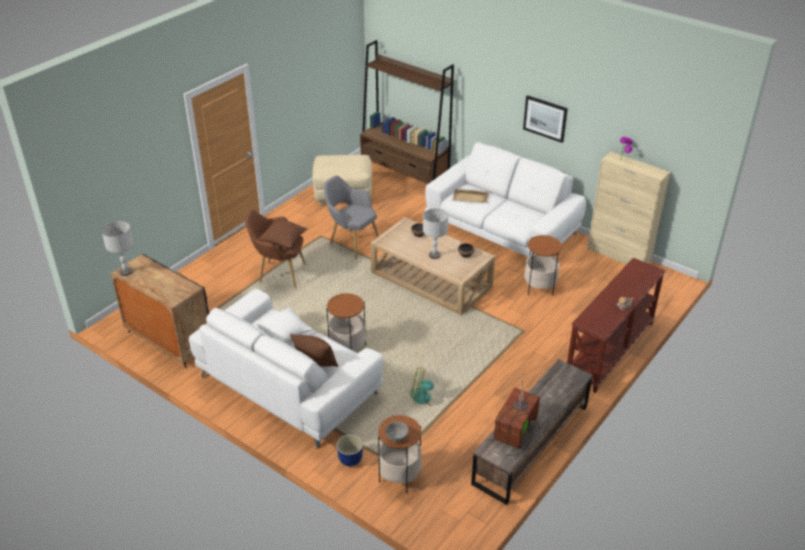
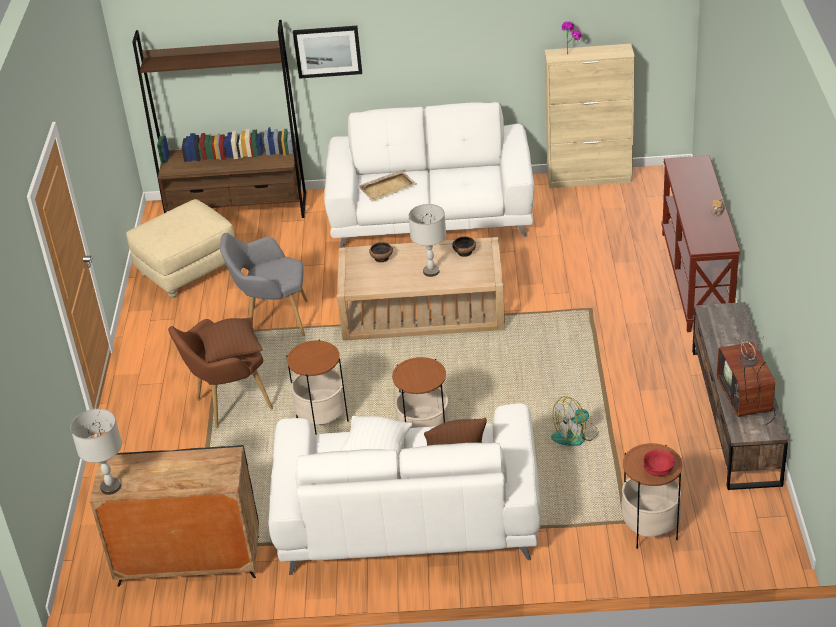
camera: 35 degrees left, 0 degrees up
(350, 460) = (579, 548): planter -> none
(396, 437) = (658, 471): grey bowl -> red bowl
(539, 287) = (550, 255): side table -> side table (322, 420)
(545, 118) = (439, 42): picture -> picture (328, 51)

